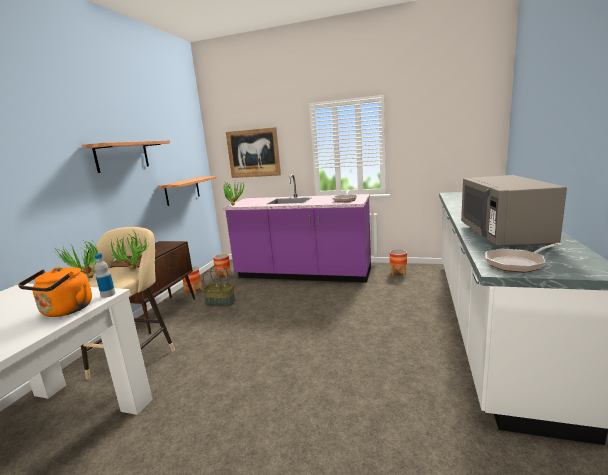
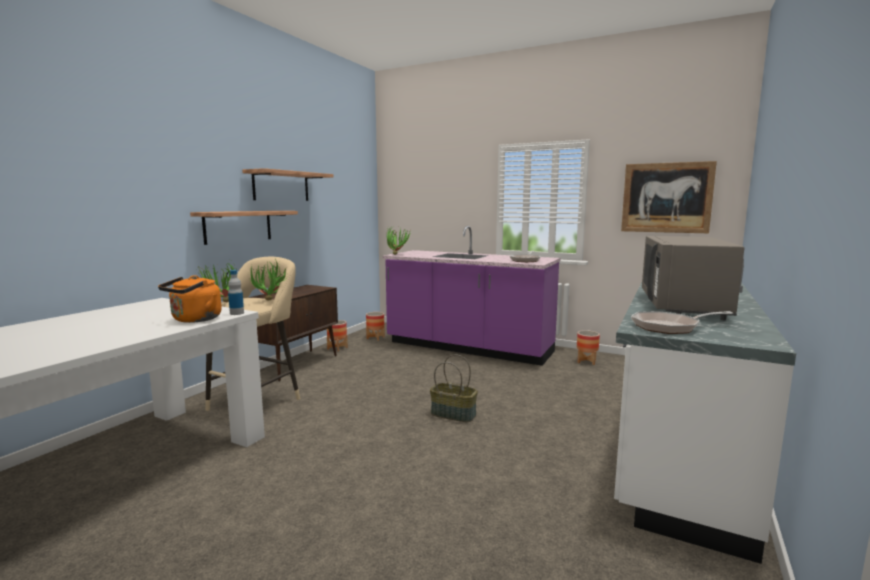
camera: 10 degrees right, 5 degrees down
(182, 191) = (342, 233): shelf -> shelf (238, 226)
(221, 303) = (363, 363): basket -> basket (454, 414)
(253, 153) = (429, 199): picture -> picture (666, 198)

